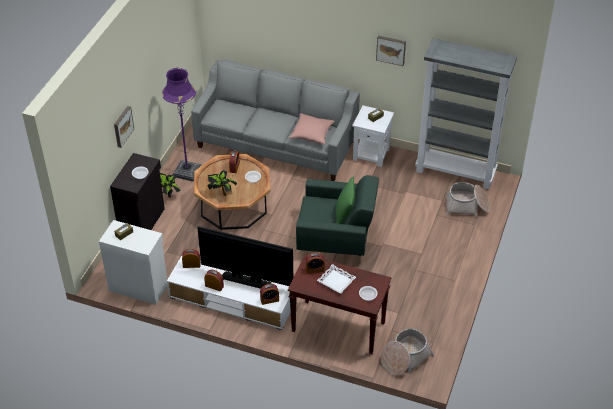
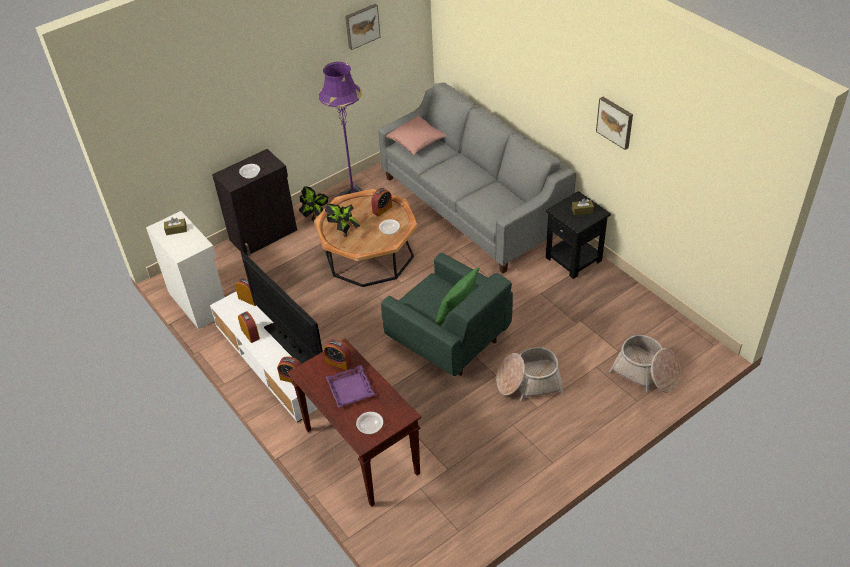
camera: 35 degrees right, 0 degrees up
(122, 126) = (247, 108): picture -> picture (361, 26)
(312, 134) = (493, 203): pink pillow -> pink pillow (417, 142)
(336, 281) = (351, 389): white tray -> purple tray
(371, 154) = (574, 259): white side table -> black side table
(405, 358) = (407, 533): basket -> basket (528, 382)
(456, 172) = (665, 323): grey bookcase -> none

